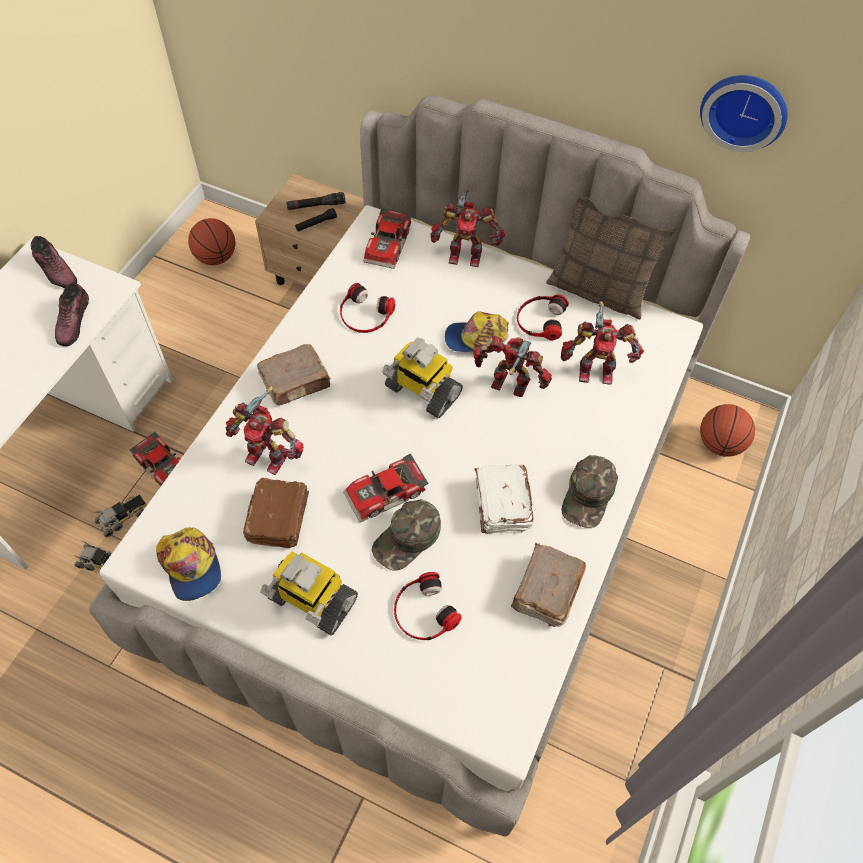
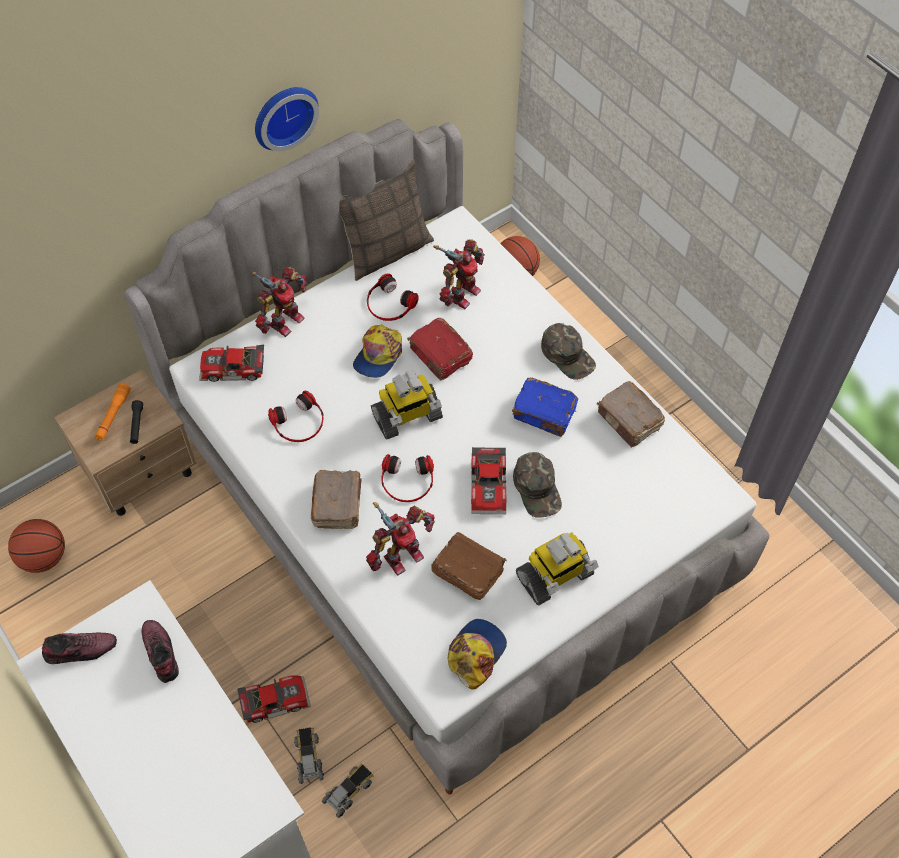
camera: 60 degrees left, 0 degrees up
(74, 321) = (160, 653): shoe -> shoe turned 150 degrees counterclockwise
(191, 566) = (476, 654): cap -> cap turned 60 degrees counterclockwise
(316, 206) = (113, 415): black flashlight -> orange flashlight
(389, 245) = (233, 370): toy car -> toy car turned 135 degrees clockwise
(423, 611) = (604, 505): headphones -> headphones (407, 481)
(501, 506) = (544, 413): white book -> blue book
(509, 386) = (440, 356): toy robot -> red book
(745, 109) = (404, 49): wall clock -> wall clock (283, 115)

